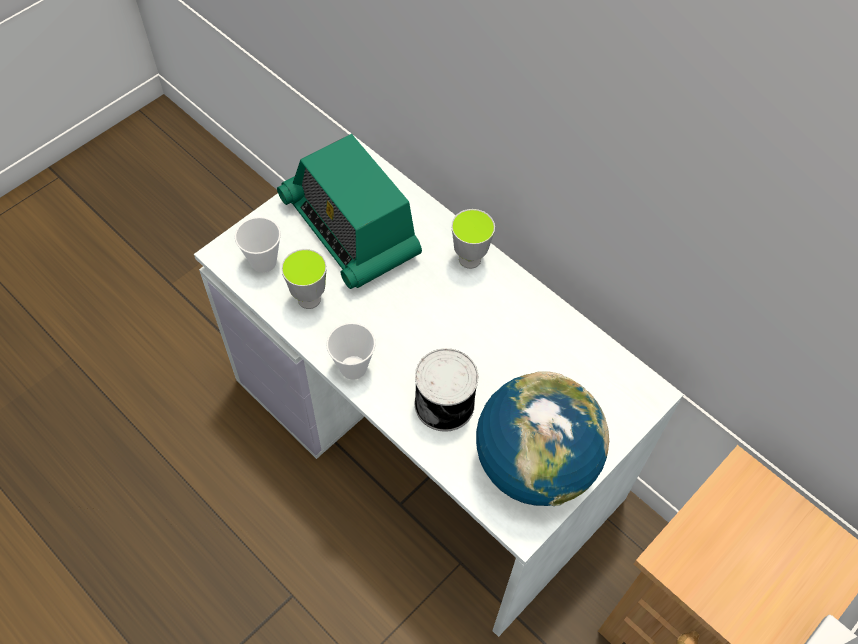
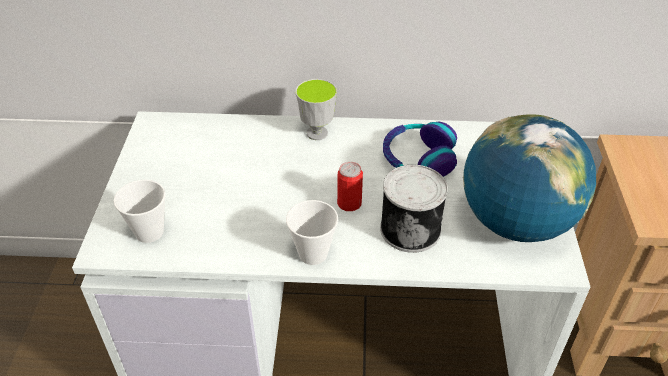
camera: 40 degrees left, 15 degrees down
(309, 299) = (220, 232): cup -> none
(350, 229) = (201, 167): radio -> none
(424, 345) = (349, 203): none -> can
(525, 345) = (418, 158): none -> headphones

